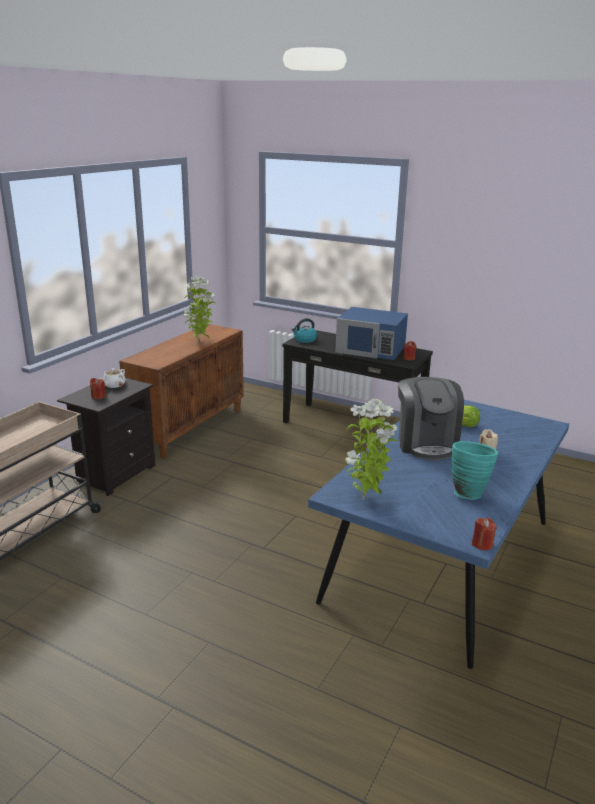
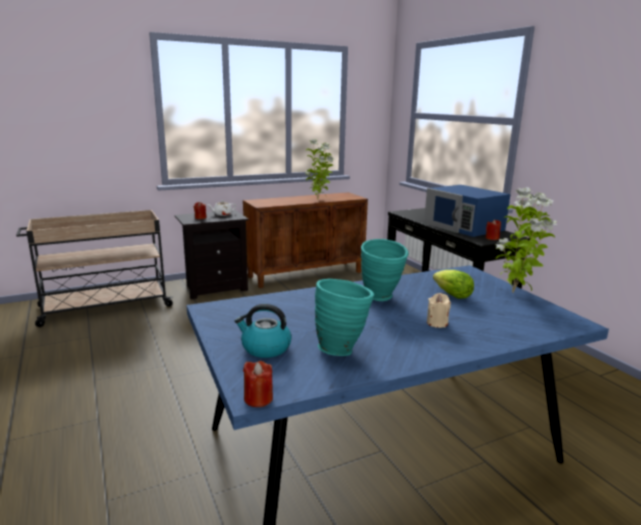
camera: 35 degrees right, 5 degrees down
(304, 340) = (412, 212): kettle -> kettle (265, 348)
(365, 499) = (230, 320): potted plant -> potted plant (514, 293)
(426, 443) = (381, 298): coffee machine -> turquoise vase

